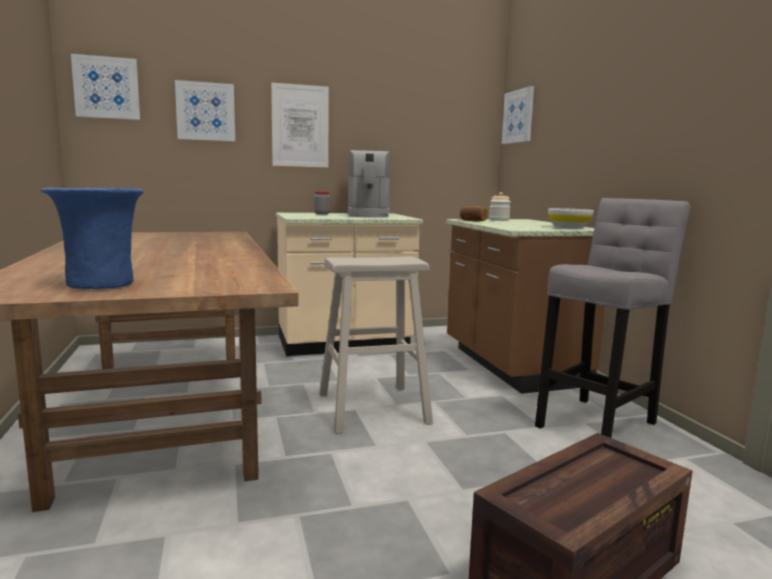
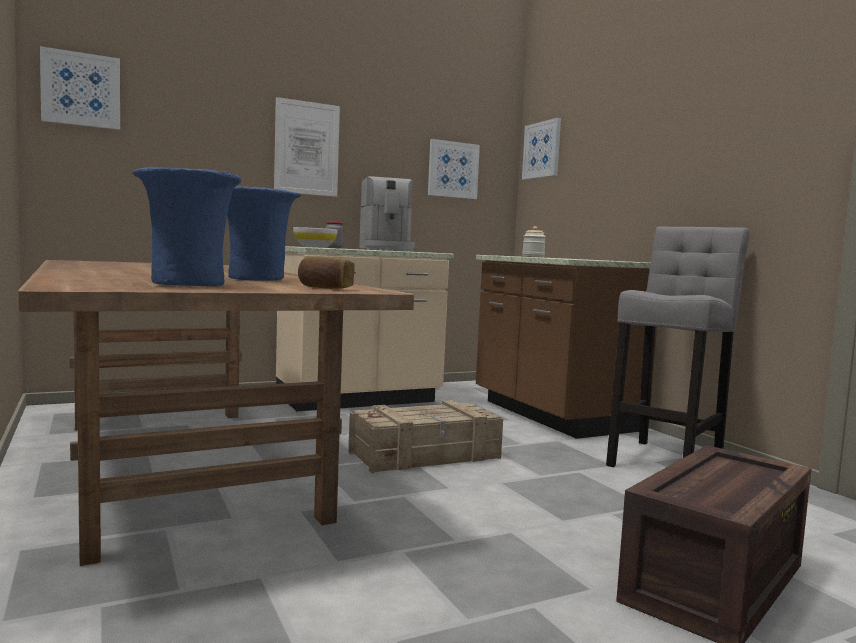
camera: 10 degrees left, 5 degrees down
(196, 266) = (258, 279): none -> blue vase
(205, 111) = (199, 125): picture -> picture (453, 170)
(373, 408) = (426, 455): beige stool -> crate
(472, 221) = (508, 255): bread -> bread (324, 287)
(568, 227) = (617, 260): white bowl -> white bowl (314, 247)

